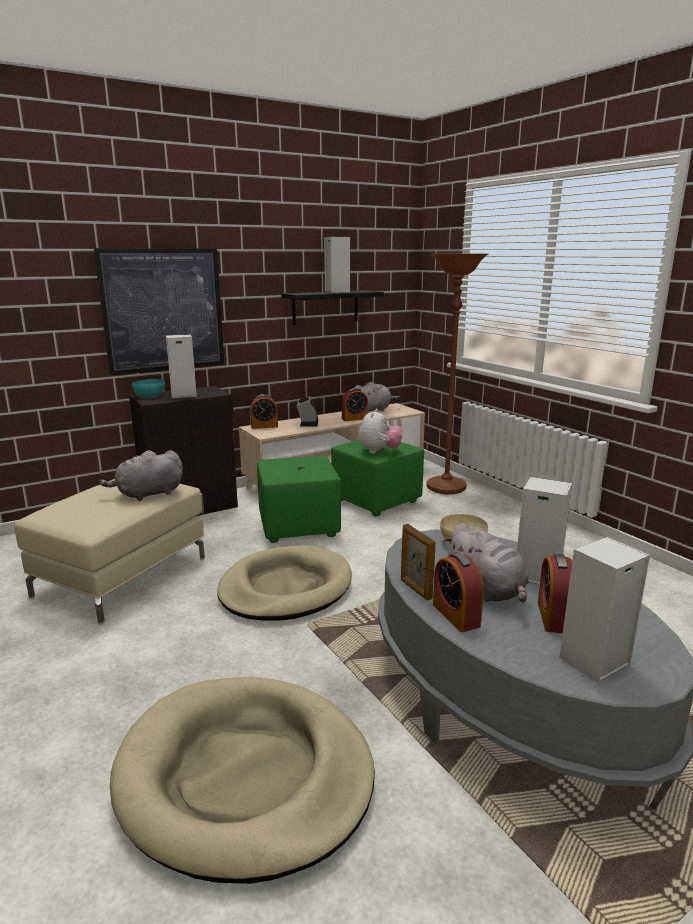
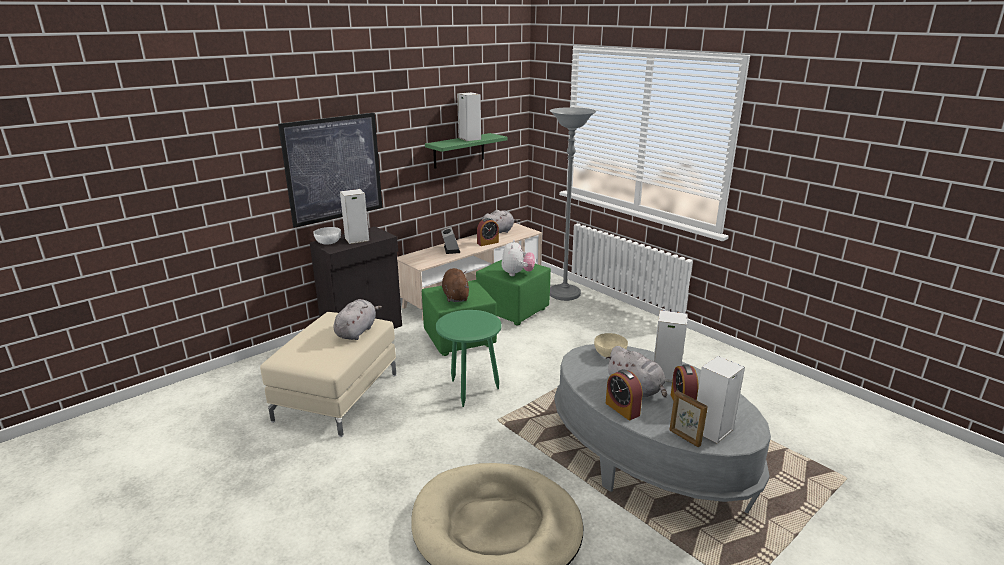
camera: 10 degrees left, 5 degrees up
(147, 494) = (357, 331): grey plush toy -> grey plush toy turned 150 degrees clockwise
(149, 396) = (328, 242): turquoise bowl -> white bowl
(264, 426) = (416, 256): alarm clock -> none
(285, 588) = (470, 393): beige dog bed -> green side table
(292, 469) = (455, 296): none -> brown plush toy
(325, 307) = (459, 150): black shelf -> green shelf
(415, 589) = (590, 393): picture frame -> picture frame (684, 438)
(446, 488) = (564, 294): brown floor lamp -> grey floor lamp

